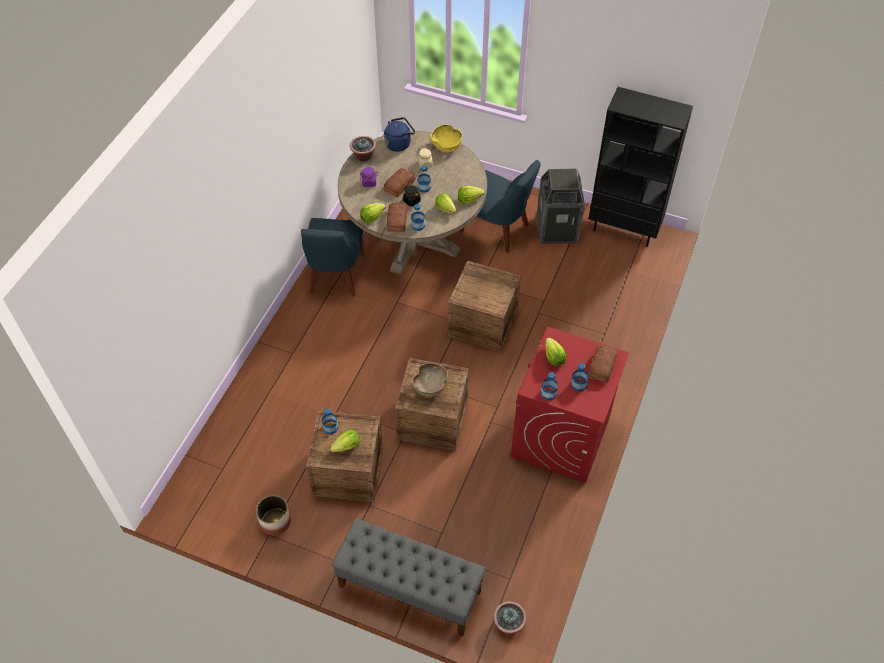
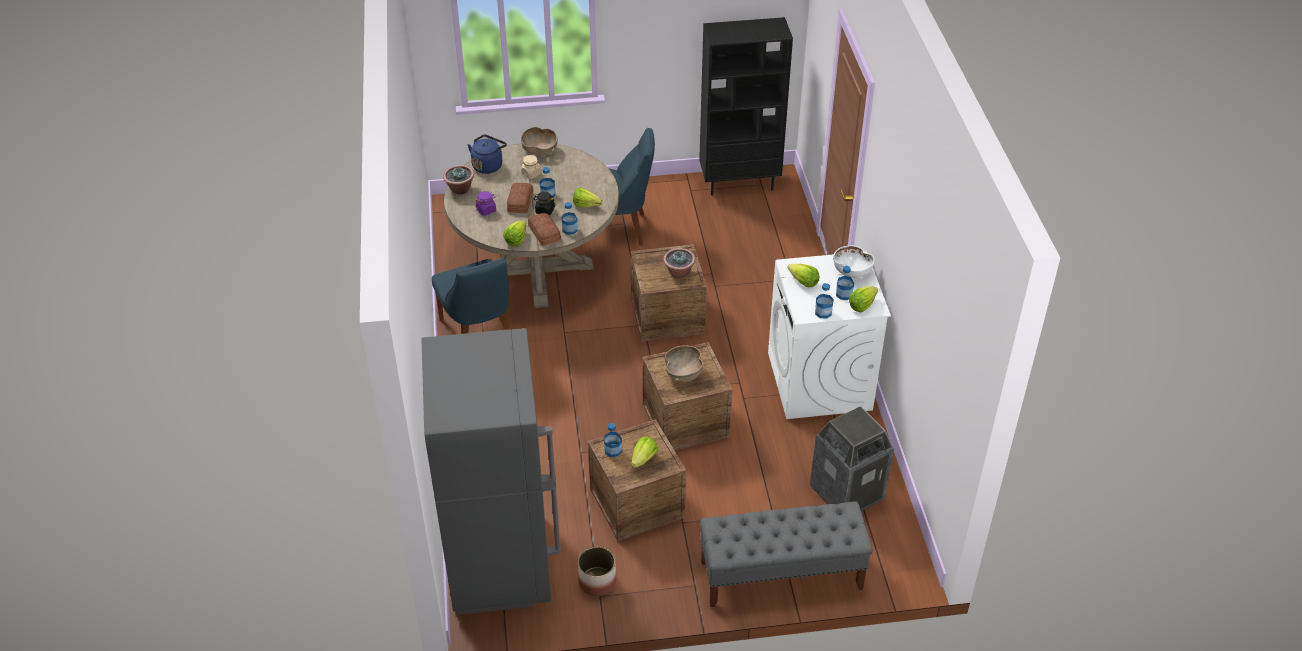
camera: 30 degrees left, 10 degrees down
(221, 470) = (500, 563): none -> grey fridge
(446, 146) = (540, 150): yellow bowl -> brown bowl
(469, 200) = (602, 189): lettuce -> lettuce (862, 305)
(509, 624) = (896, 558): potted plant -> potted plant (679, 273)
(557, 229) = (675, 207): trash can -> trash can (847, 493)
(561, 437) = (819, 382): red washing machine -> white washing machine
(601, 366) = (851, 272): bread -> white bowl

